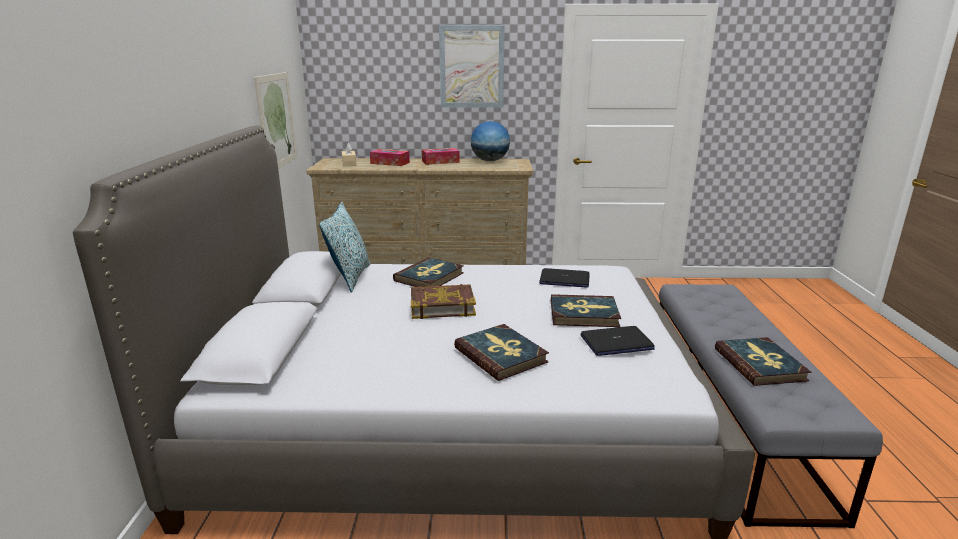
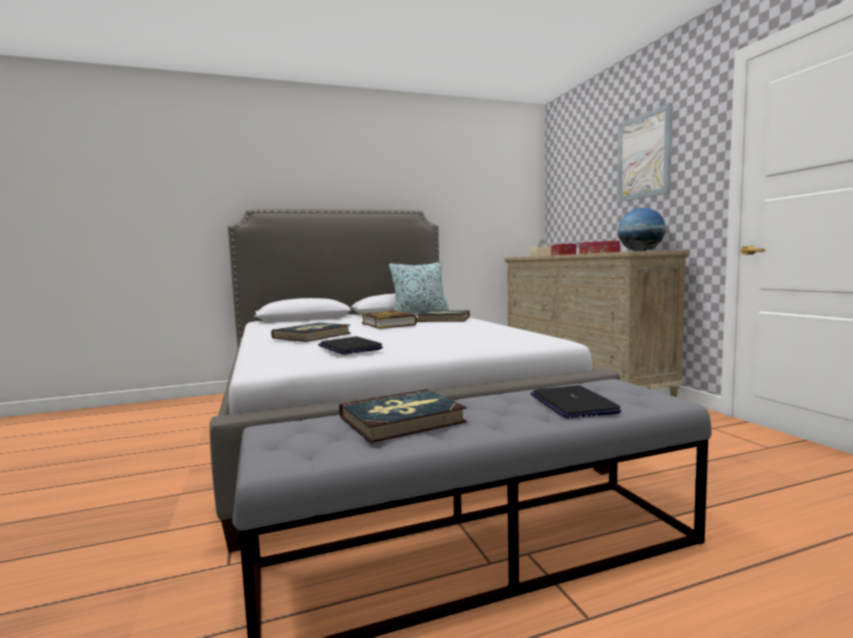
camera: 70 degrees right, 15 degrees down
(276, 121) = (477, 218): picture -> none
(564, 279) = (492, 334): laptop -> laptop (572, 404)
(583, 314) = (411, 342): book -> none

